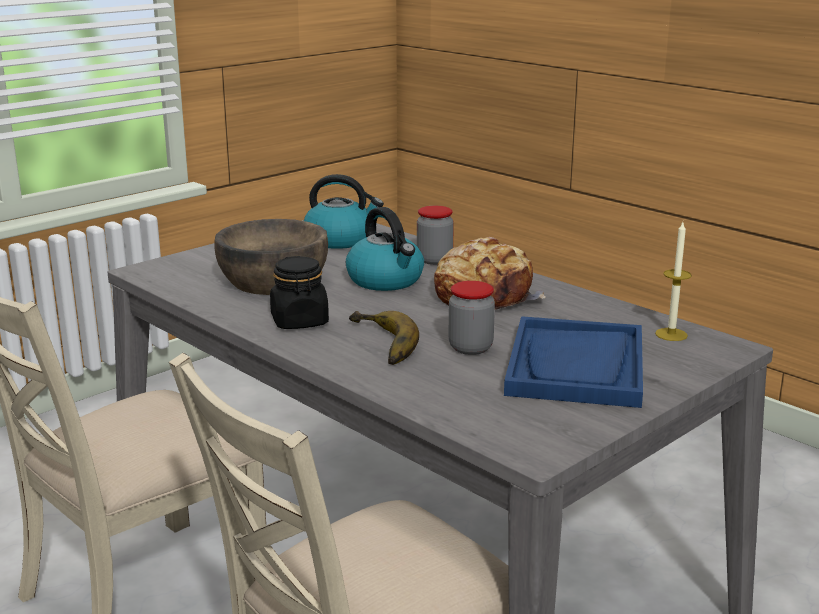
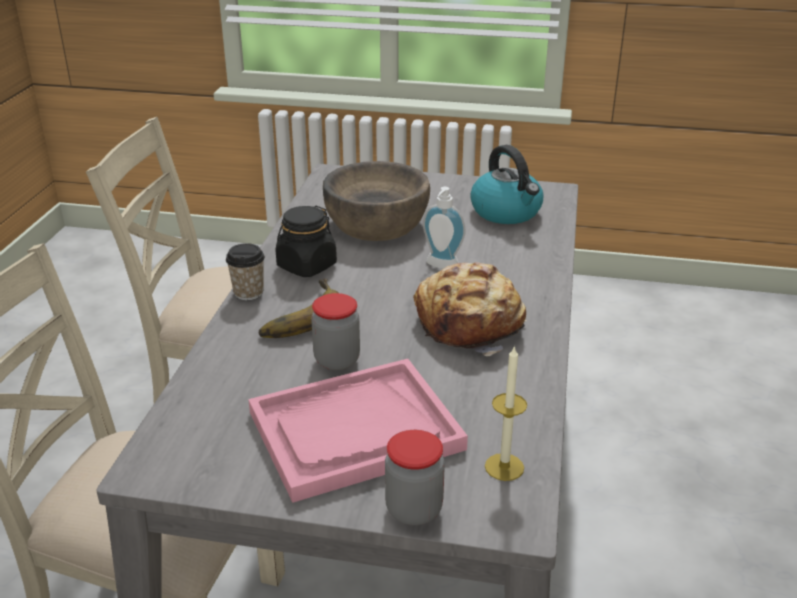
camera: 55 degrees right, 10 degrees up
(307, 353) = (248, 293): none -> cup
(386, 280) = (441, 266): kettle -> soap dispenser
(434, 260) = (523, 269): jar -> jar (414, 509)
(576, 366) = (355, 431): blue tray -> pink tray

